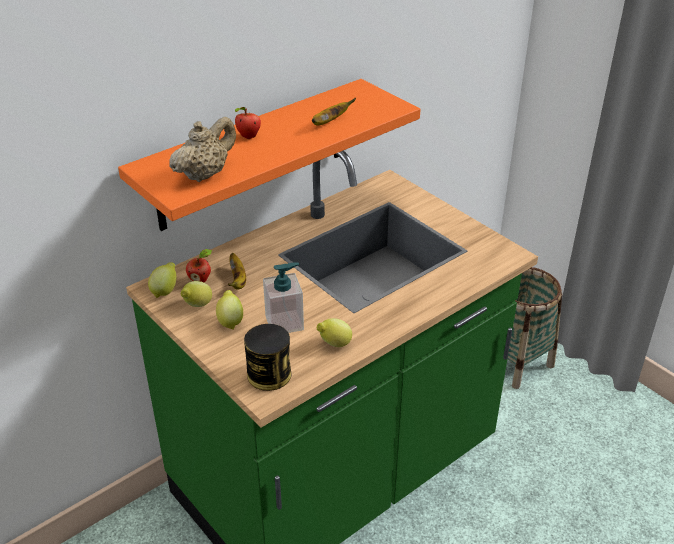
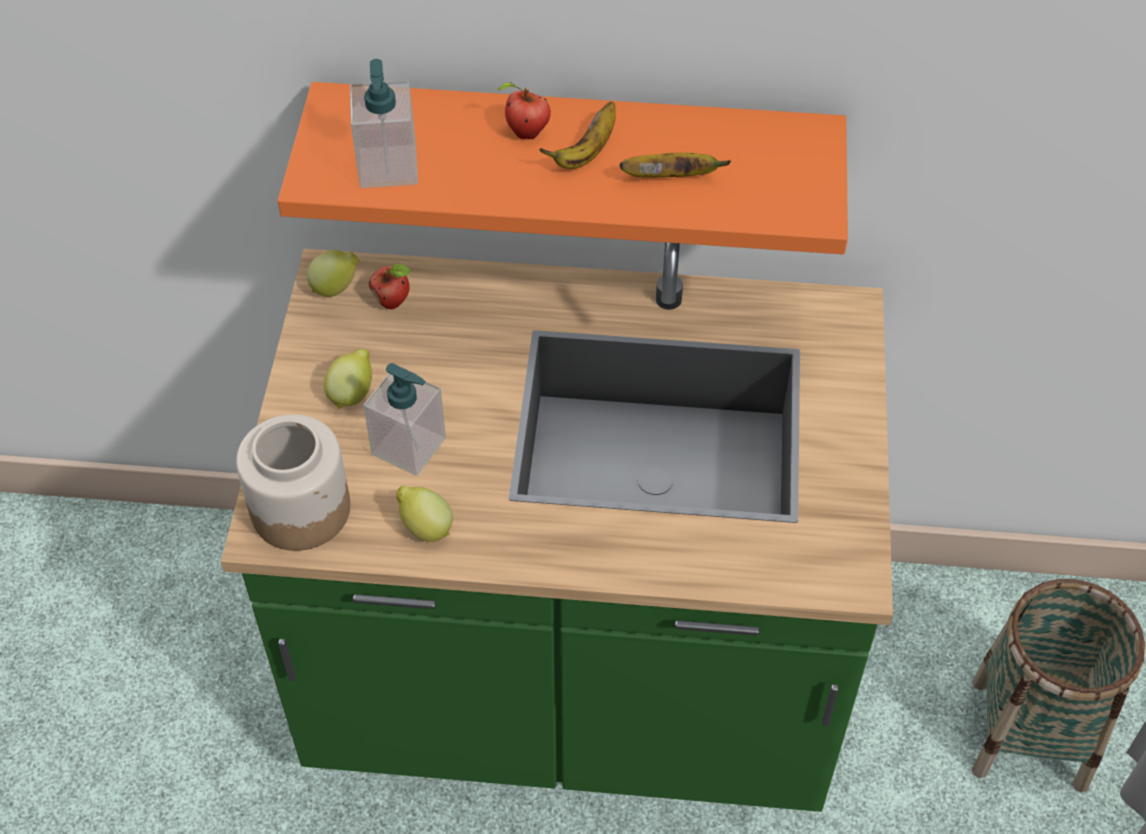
camera: 45 degrees right, 15 degrees up
(197, 306) = (344, 340): lemon -> none
(205, 174) = (388, 167): beige teapot -> soap dispenser
(237, 280) = (434, 336): banana -> banana (586, 153)
(269, 374) = (301, 508): can -> jar

